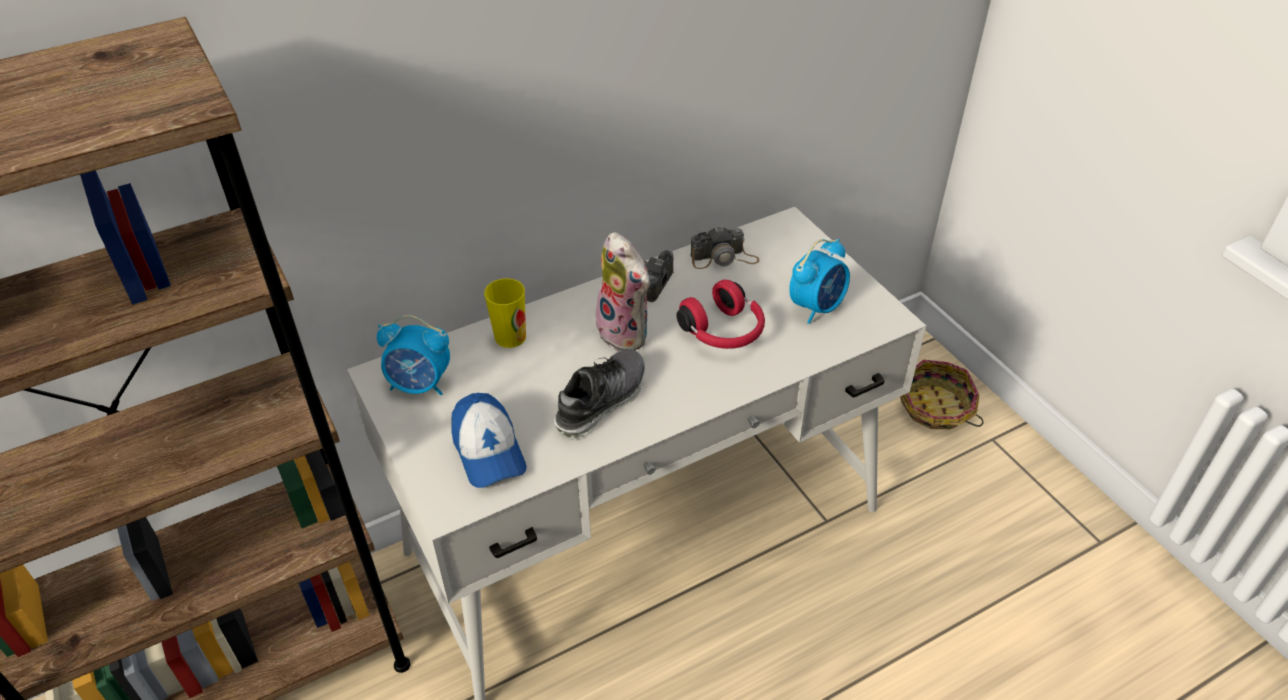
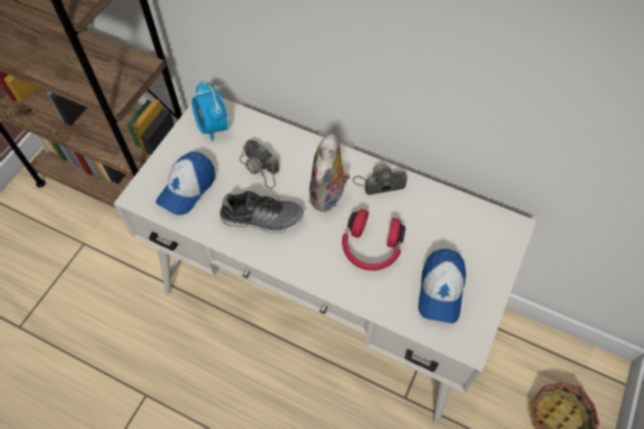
camera: 55 degrees right, 15 degrees up
(510, 337) = (279, 143): cup -> none
(724, 258) = (441, 209): camera -> camera (260, 168)
(817, 307) = (441, 290): alarm clock -> cap

